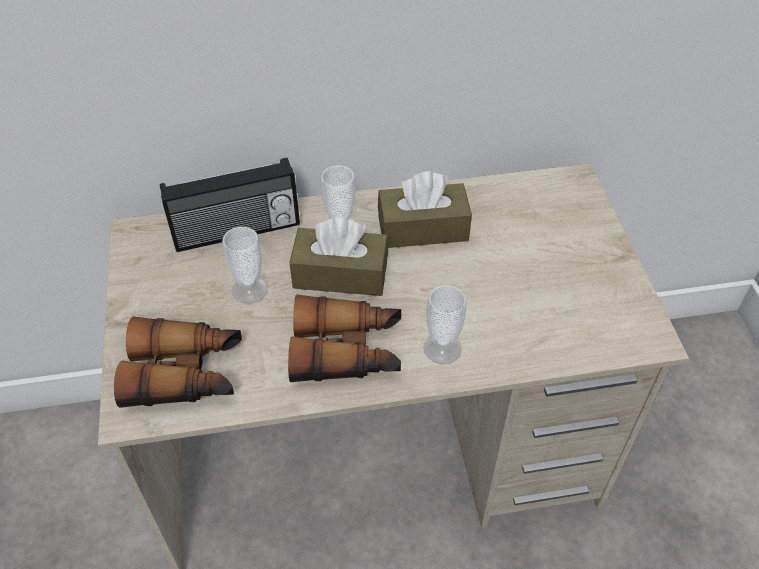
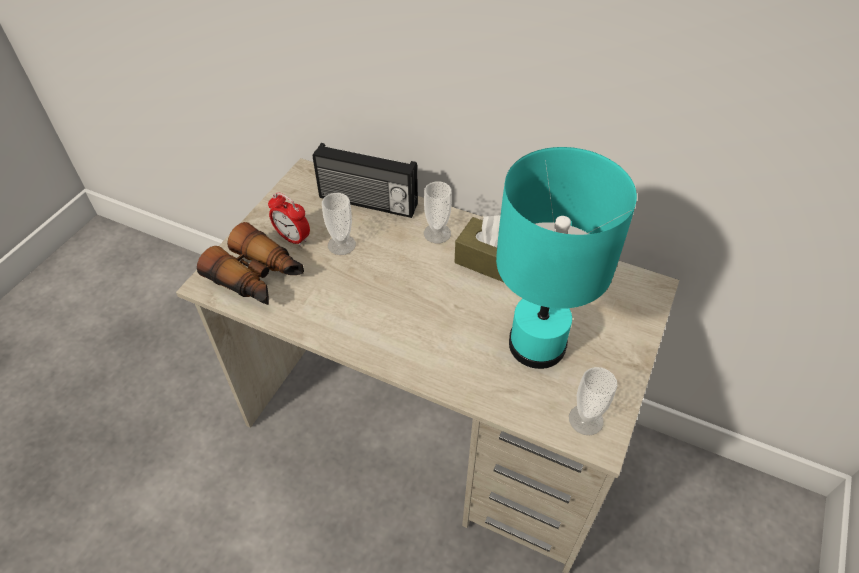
camera: 35 degrees right, 0 degrees up
(187, 310) = (293, 238): none -> alarm clock
(340, 274) = (408, 265): brown tissue box -> none
(347, 351) = (366, 319): binoculars -> none
(442, 348) = (431, 354): cup -> cup (585, 420)
(526, 285) = (536, 344): none -> turquoise table lamp

